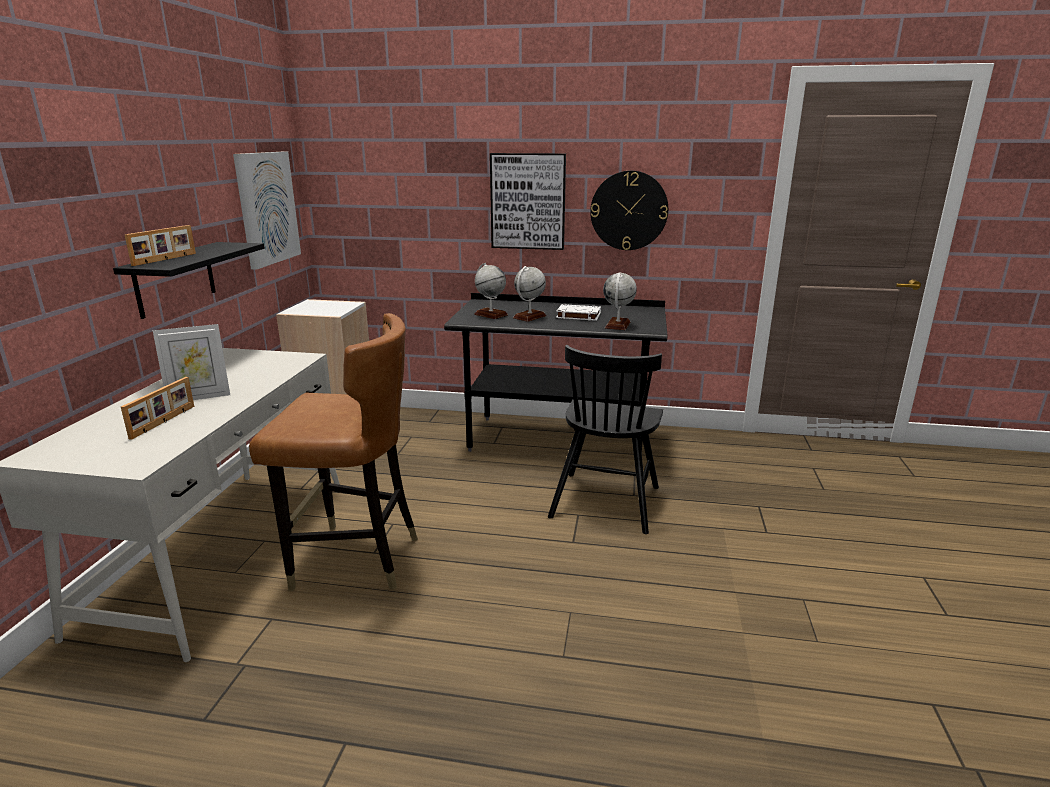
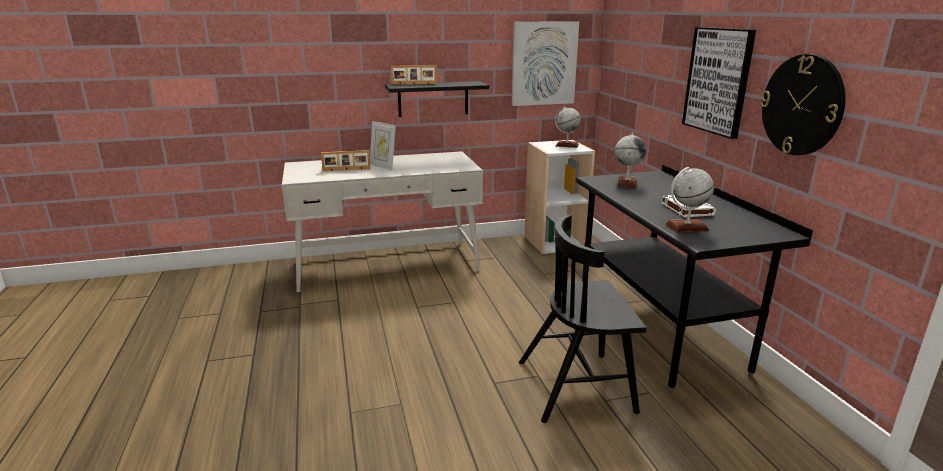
camera: 65 degrees right, 0 degrees up
(354, 559) = (405, 303): brown chair -> none
(529, 317) = (646, 194): globe -> globe (567, 145)

